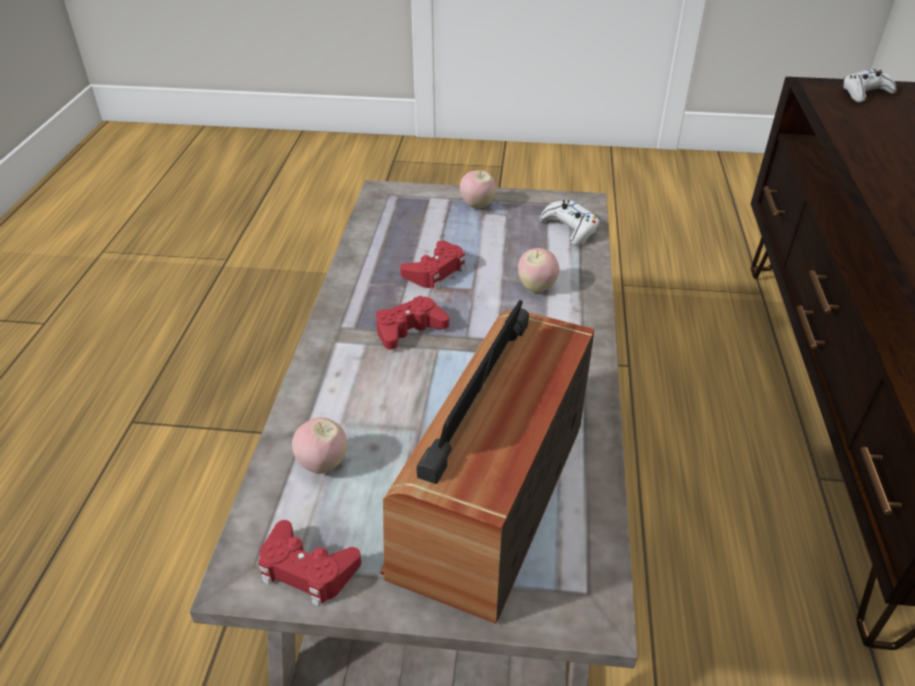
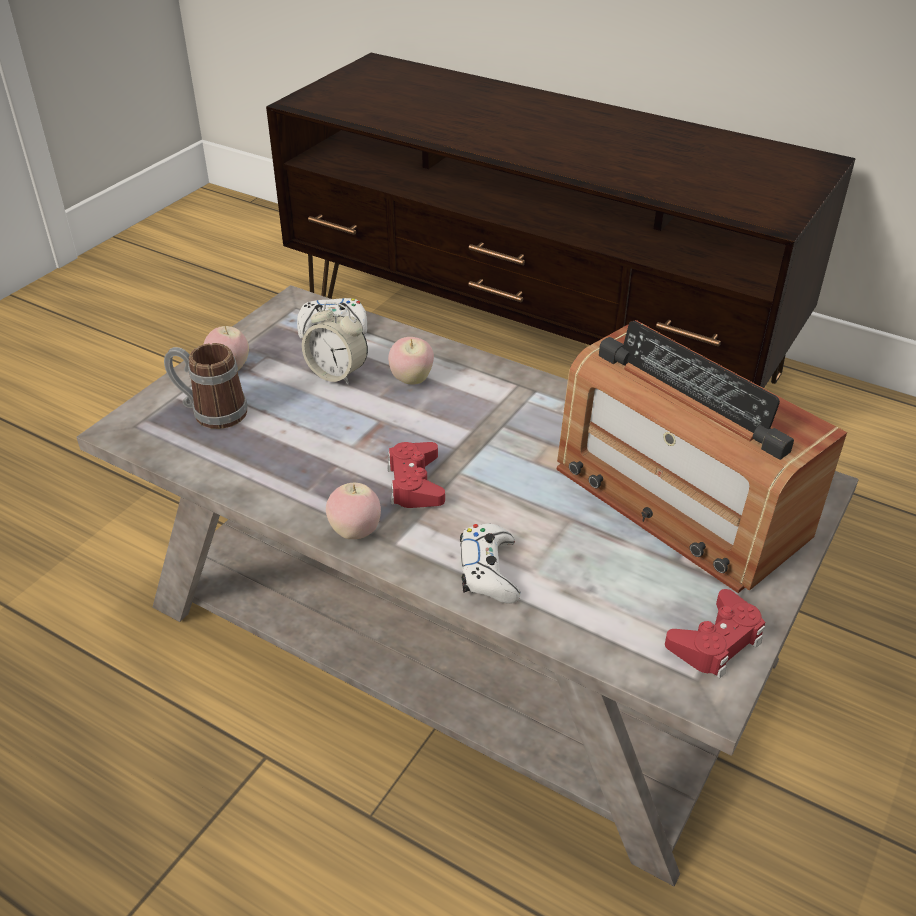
camera: 65 degrees left, 0 degrees up
(322, 464) = (584, 599): apple -> apple (355, 532)
(424, 215) = (210, 412): none -> mug
(435, 271) = (328, 436): red game controller -> none
(512, 250) = (337, 373): none -> alarm clock
(865, 93) = (339, 90): white game controller -> white game controller (489, 571)

